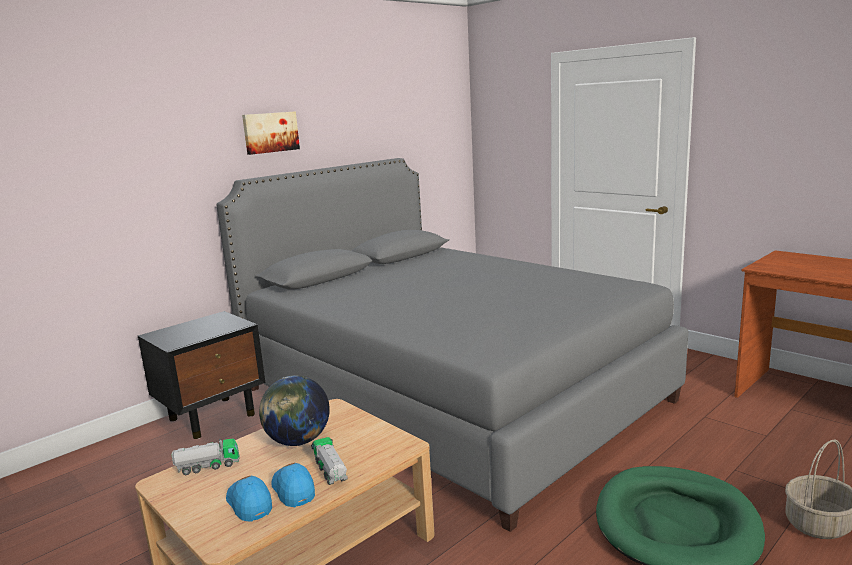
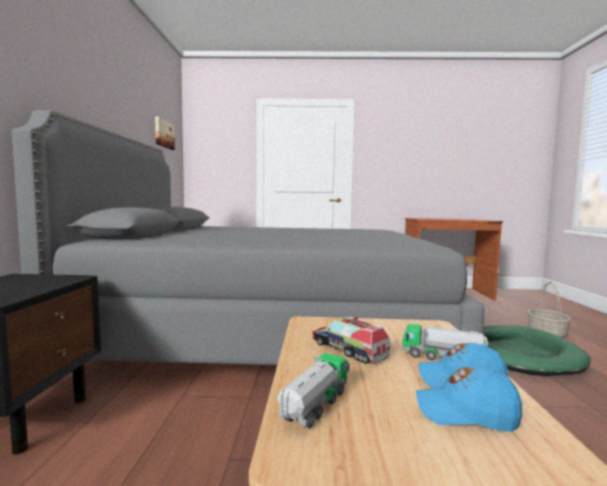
camera: 45 degrees left, 10 degrees down
(270, 132) = (65, 76): picture -> picture (163, 134)
(298, 441) = (349, 349): globe -> toy truck

